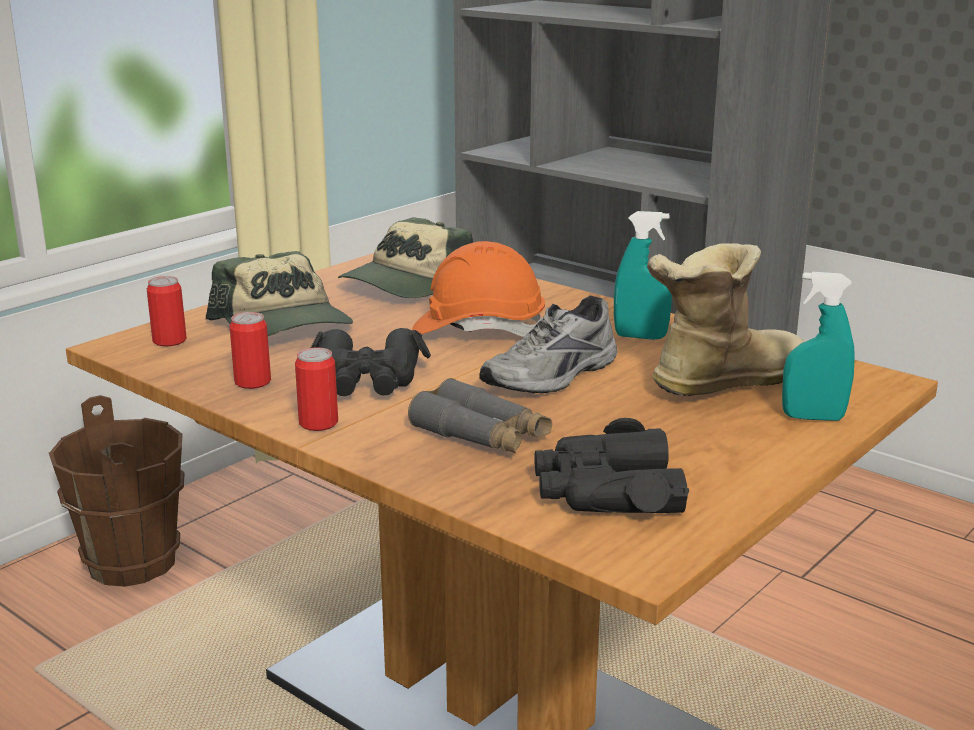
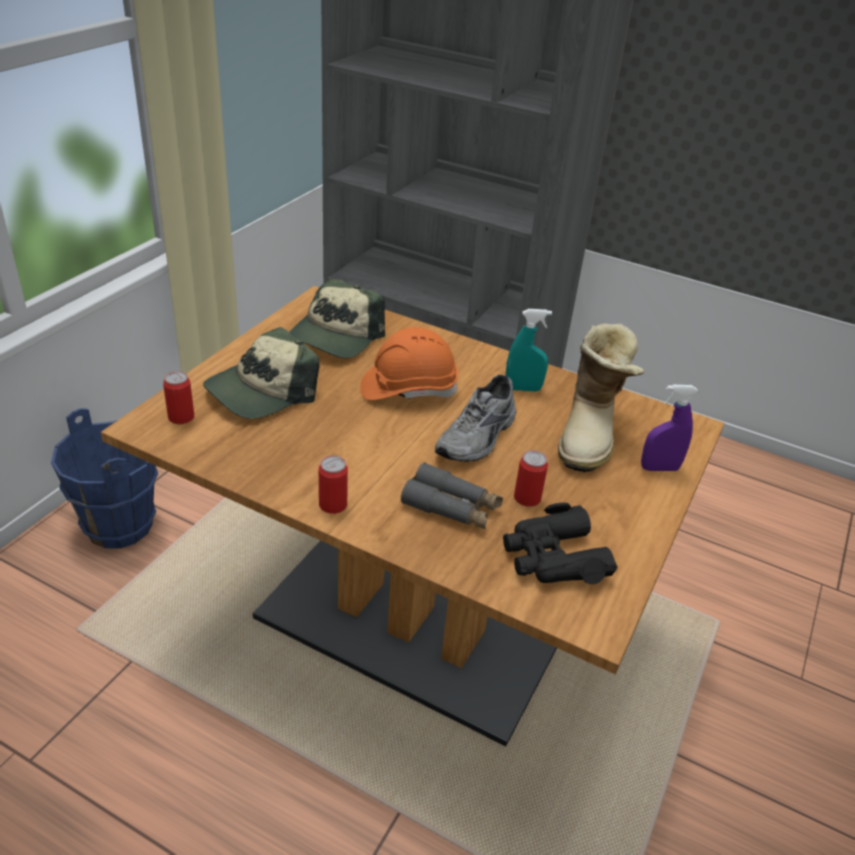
camera: 15 degrees left, 15 degrees up
(133, 562) = (120, 525): brown bucket -> blue bucket
(252, 382) = (266, 462): can -> can (527, 498)
(284, 324) = (262, 391): cap -> cap turned 90 degrees clockwise
(368, 379) = (349, 452): black binoculars -> none
(721, 381) = (591, 435): boot -> boot turned 150 degrees clockwise
(813, 417) = (659, 468): turquoise spray bottle -> purple spray bottle

